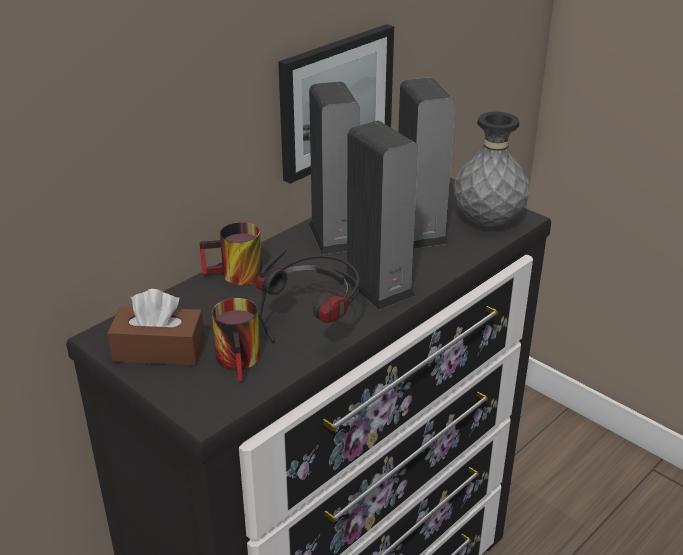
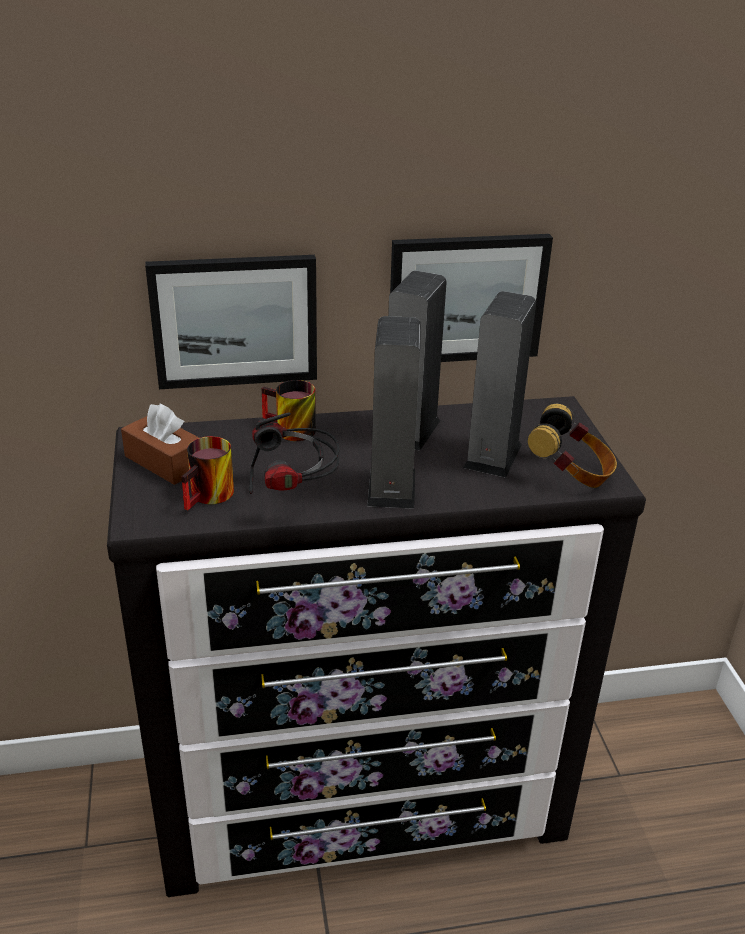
camera: 35 degrees right, 0 degrees up
(157, 184) = (234, 320): none -> picture
(488, 222) = (570, 474): grey vase -> headphones

